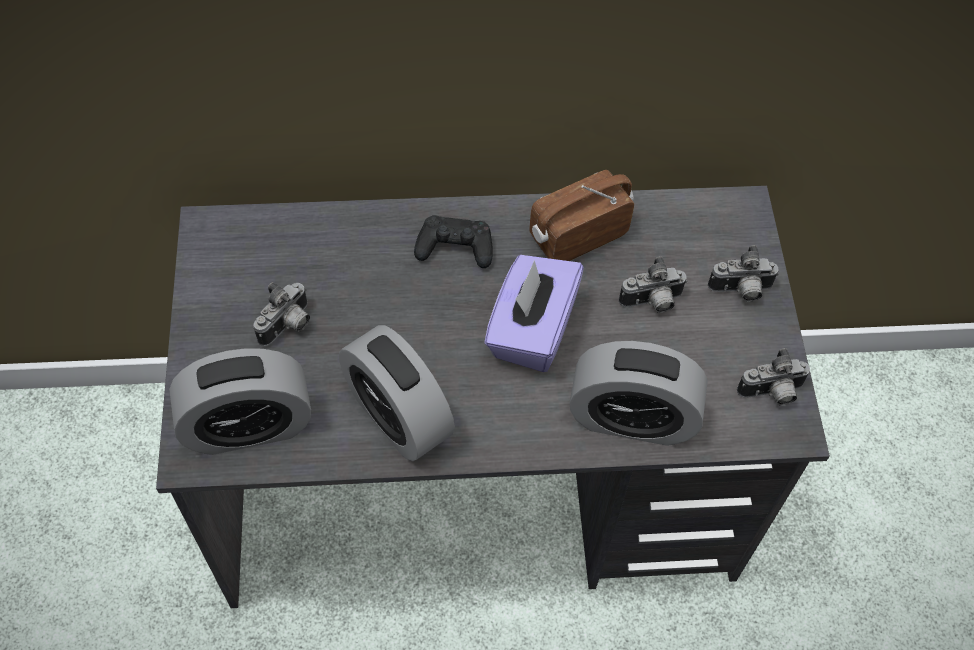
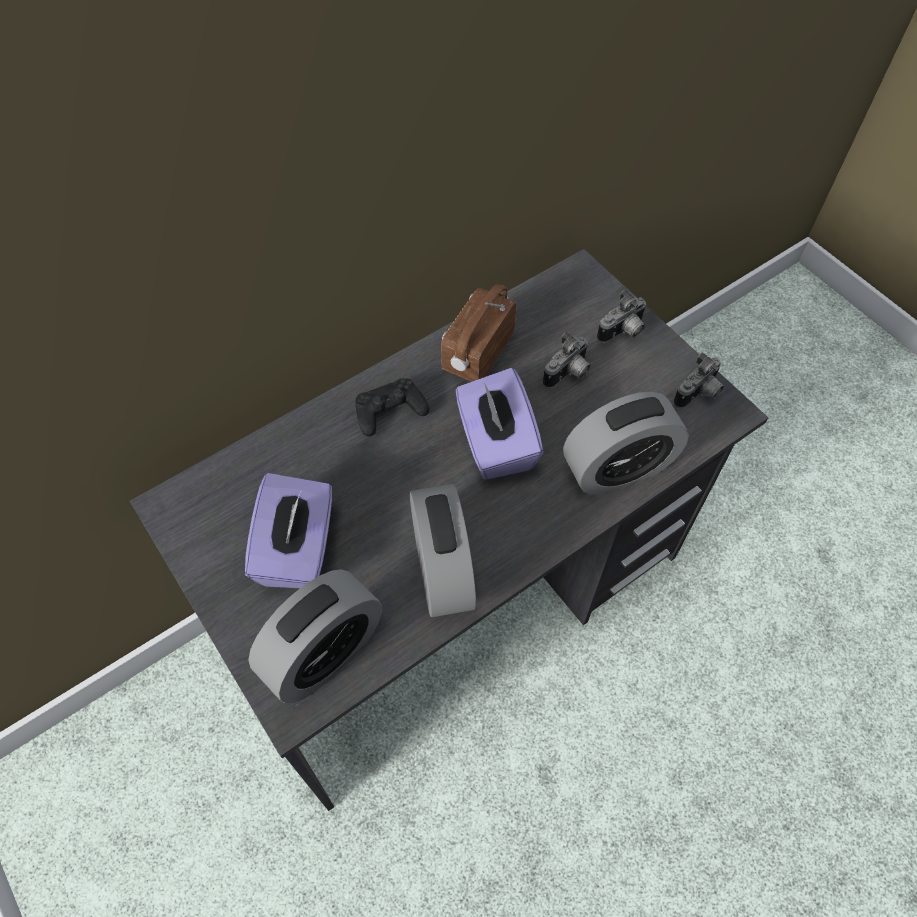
camera: 30 degrees left, 0 degrees up
(288, 326) = (298, 549): camera -> purple tissue box
(398, 416) = (442, 570): alarm clock -> alarm clock turned 120 degrees counterclockwise

